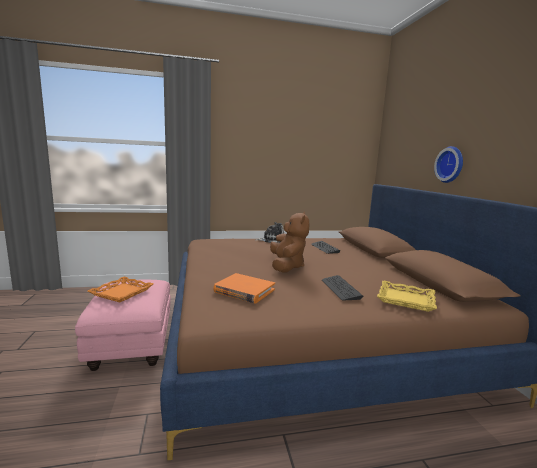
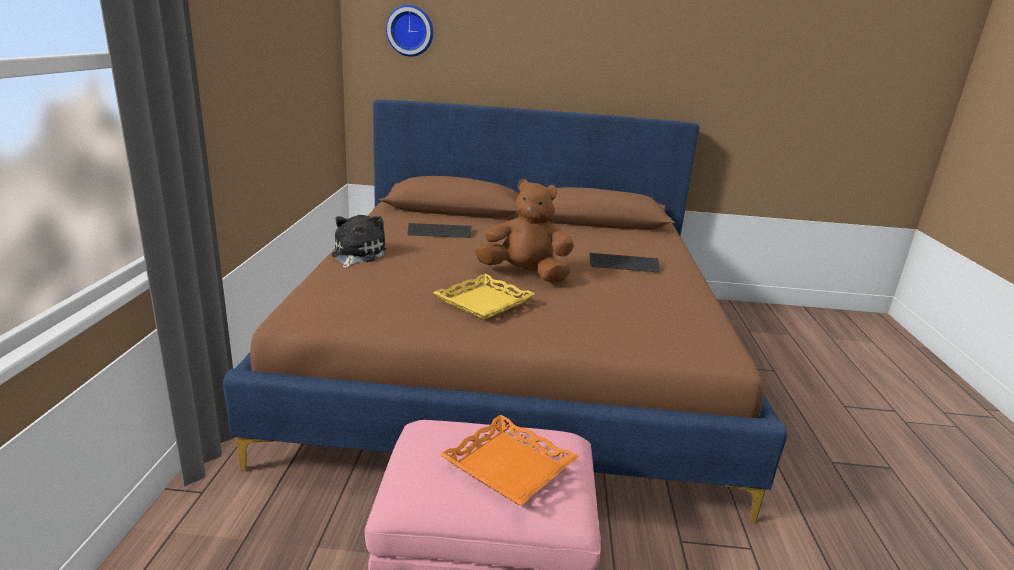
camera: 75 degrees left, 10 degrees up
(244, 291) = (631, 317): orange book -> none
(405, 300) = (655, 246): yellow tray -> yellow tray (484, 302)
(451, 164) = (530, 69): wall clock -> wall clock (410, 31)

